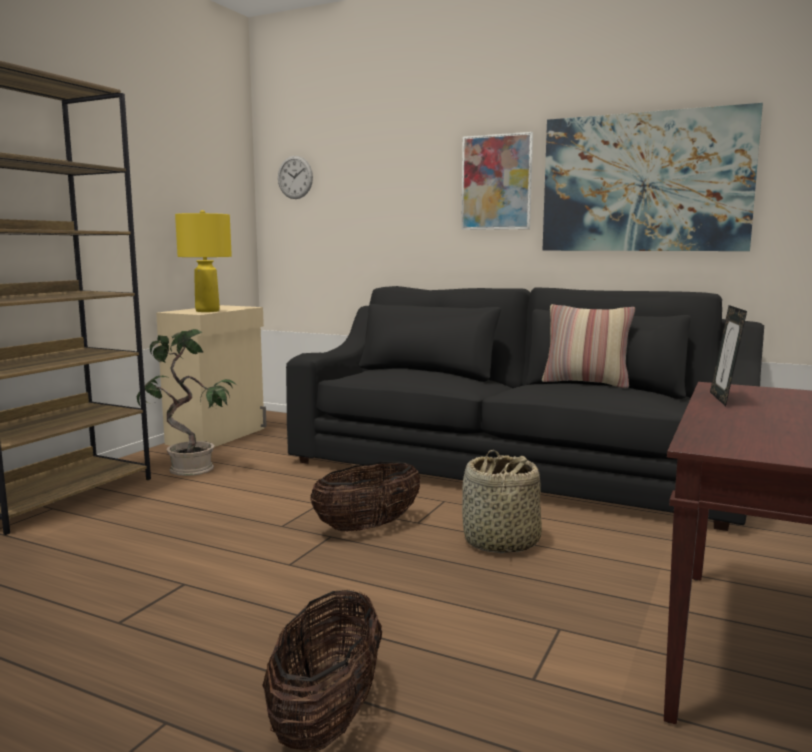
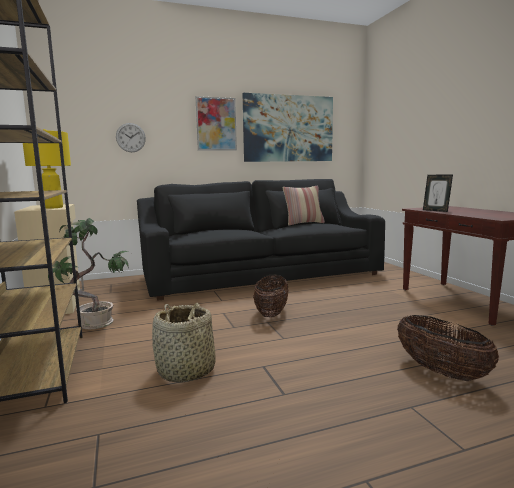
camera: 45 degrees left, 0 degrees up
(295, 177) = (67, 111): wall clock -> wall clock (130, 137)
(500, 542) = (331, 300): basket -> basket (186, 371)

